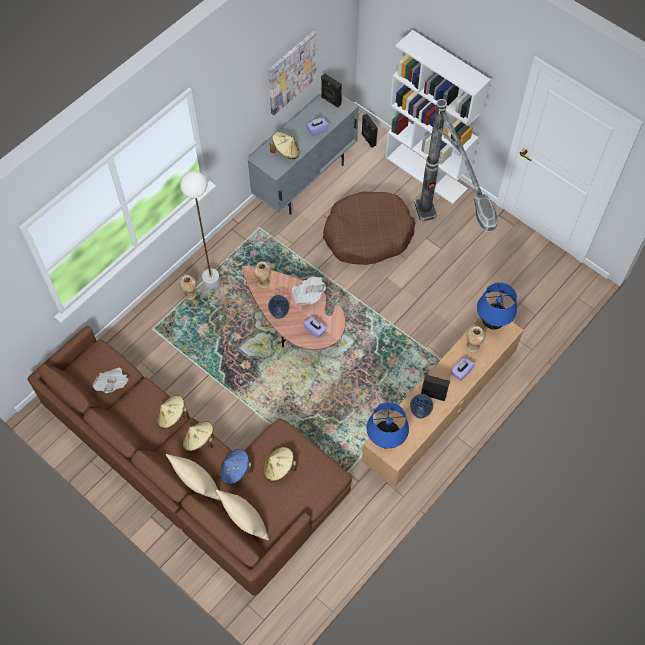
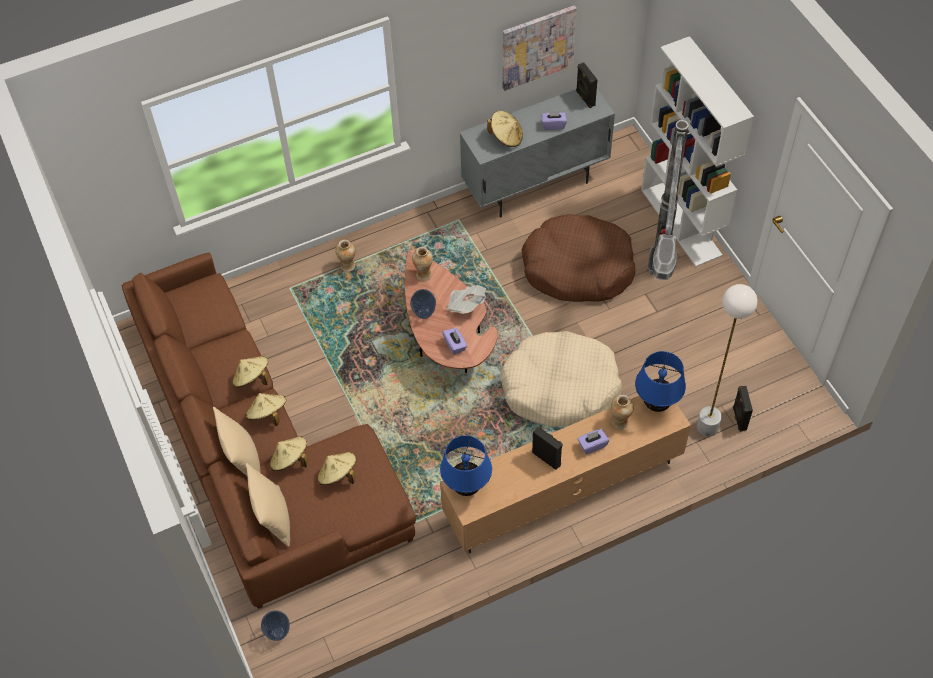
camera: 25 degrees right, 5 degrees down
(113, 384) = (208, 323): newspaper -> none
(212, 284) = (376, 263): white floor lamp -> white floor lamp (707, 427)
(235, 471) = (290, 461): blue hat -> beige hat
(368, 140) = (630, 164): black speaker -> black speaker (738, 418)
(399, 333) = (560, 388): none -> beige dog bed
(420, 412) = (521, 472): vase -> vase (278, 633)

